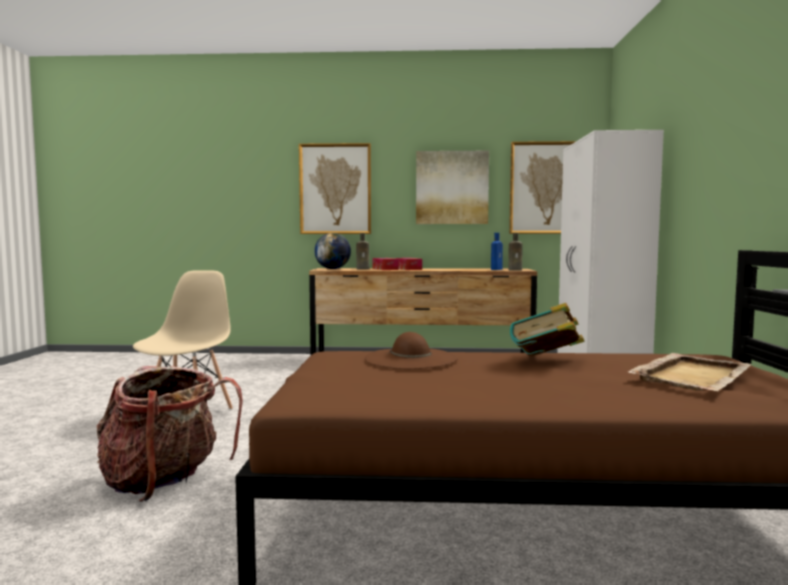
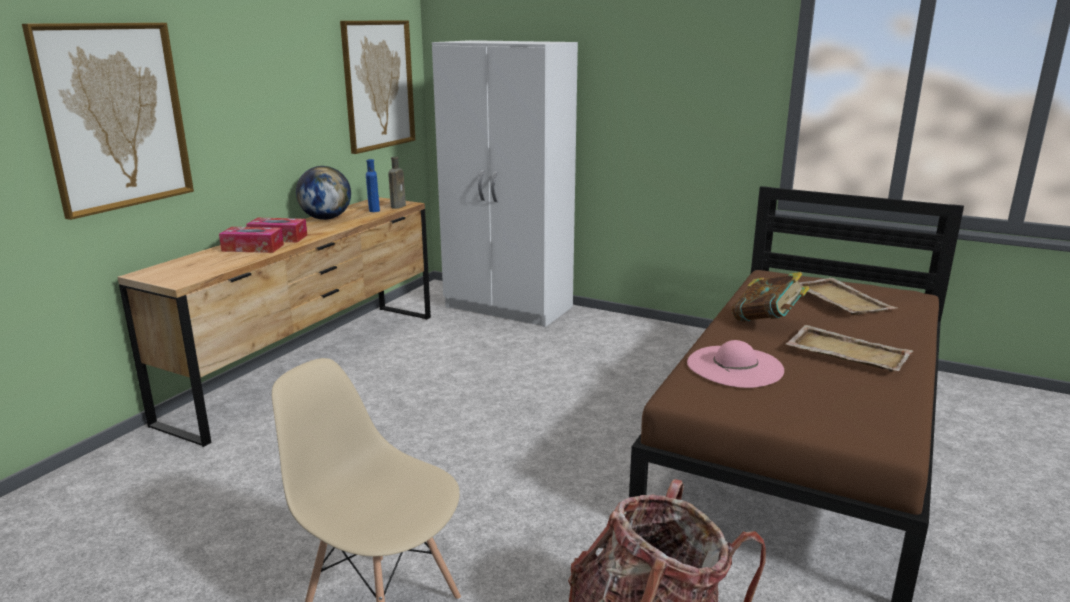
camera: 65 degrees left, 15 degrees up
(332, 269) = (176, 272): globe -> globe (326, 218)
(364, 269) = (223, 257): brown bottle -> none
(411, 359) = (735, 366): brown hat -> pink hat
(452, 188) = (284, 95): picture -> none
(514, 384) = (846, 352): none -> beige tray

